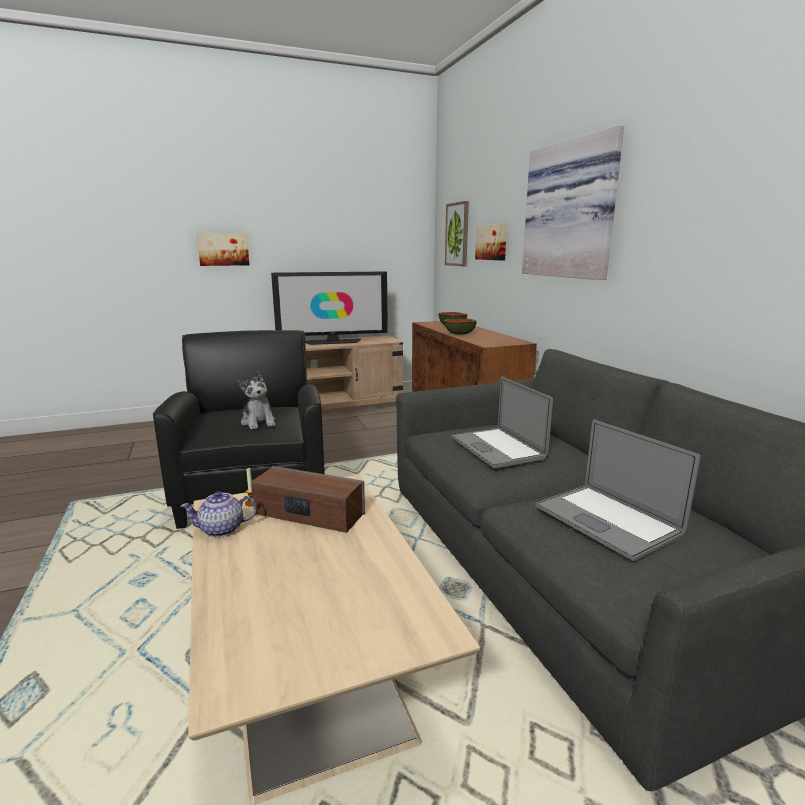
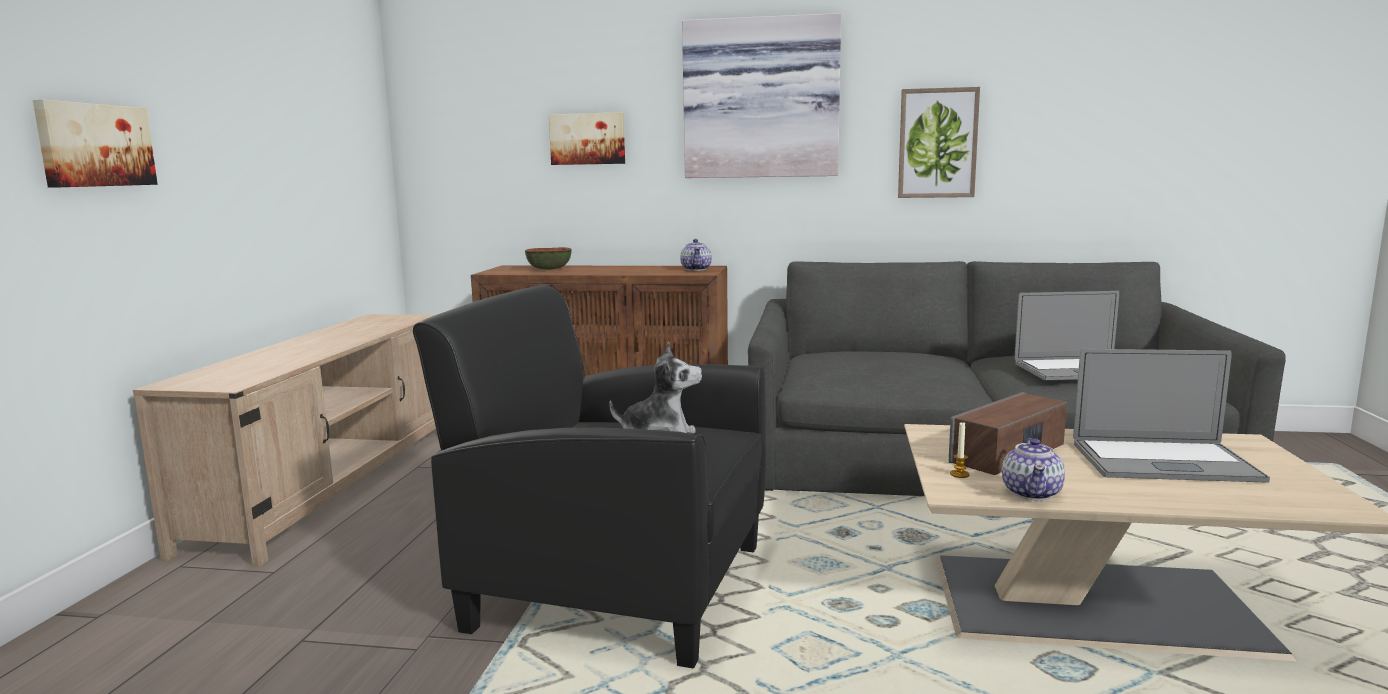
camera: 60 degrees left, 5 degrees down
(333, 342) = (332, 337): television -> none
(457, 234) = (479, 128): picture -> picture (937, 143)
(459, 334) = (613, 272): bowl -> none
(497, 447) = (890, 367): laptop -> laptop (1163, 462)
(503, 341) = (696, 269): none -> teapot

